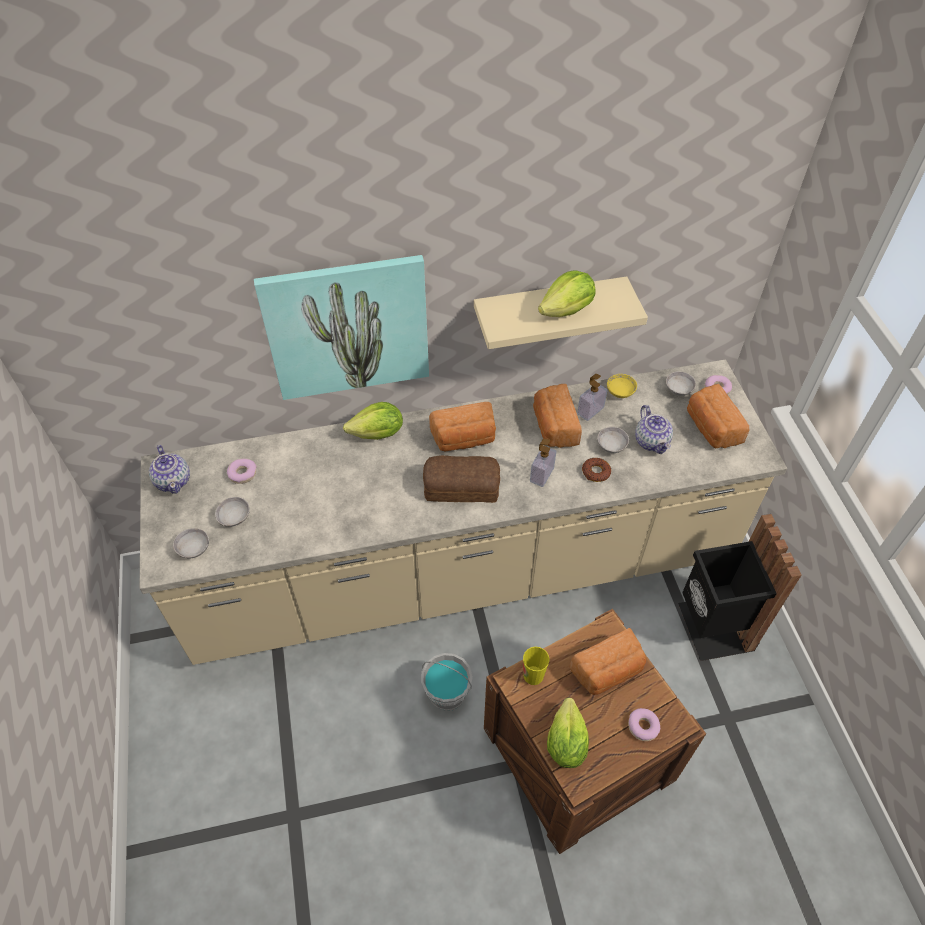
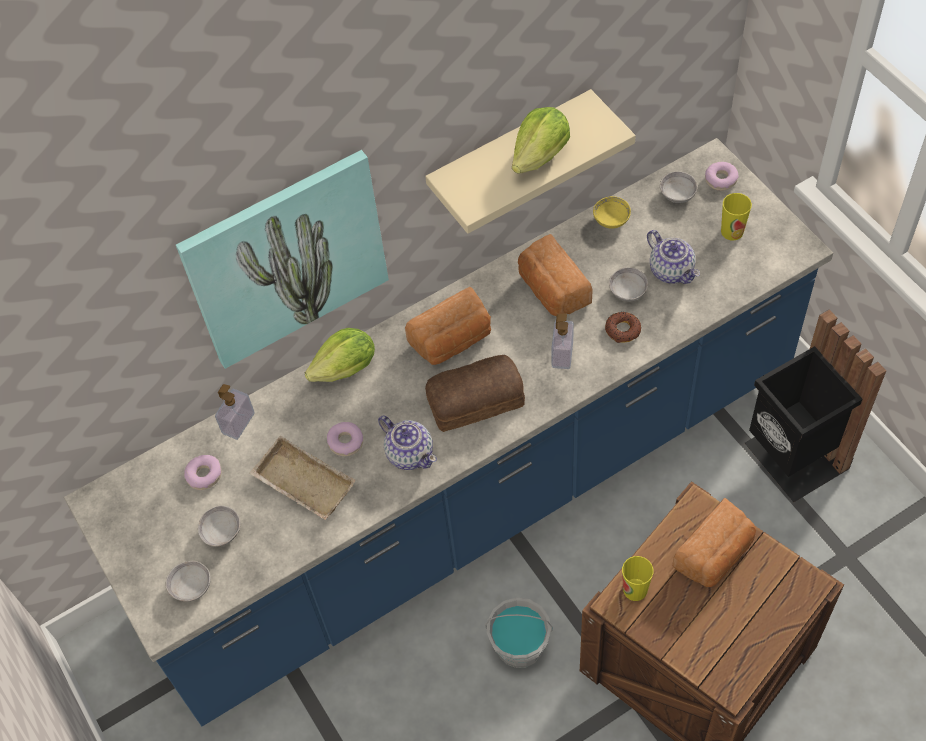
camera: 15 degrees left, 5 degrees up
(173, 480) = (122, 513): teapot -> teapot (410, 453)
(307, 503) = (301, 484): none -> beige tray
(462, 570) = (475, 492): beige counter -> blue counter
(565, 743) = (700, 651): lettuce -> none
(590, 411) = (586, 255): soap dispenser -> soap dispenser (238, 423)
(643, 726) = (776, 602): donut -> donut (346, 442)
(711, 428) = (732, 231): bread -> cup

